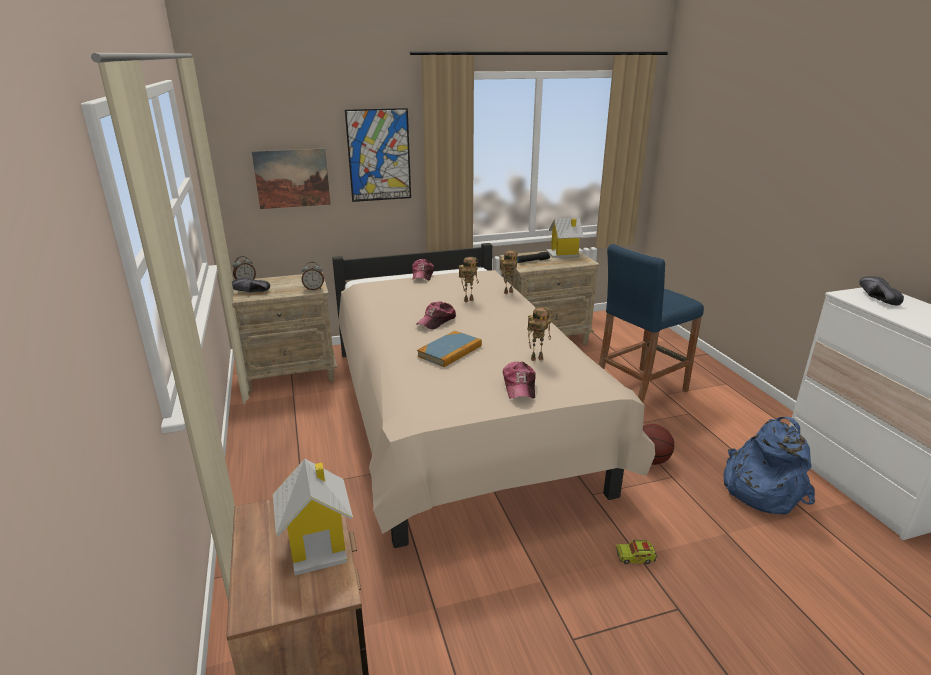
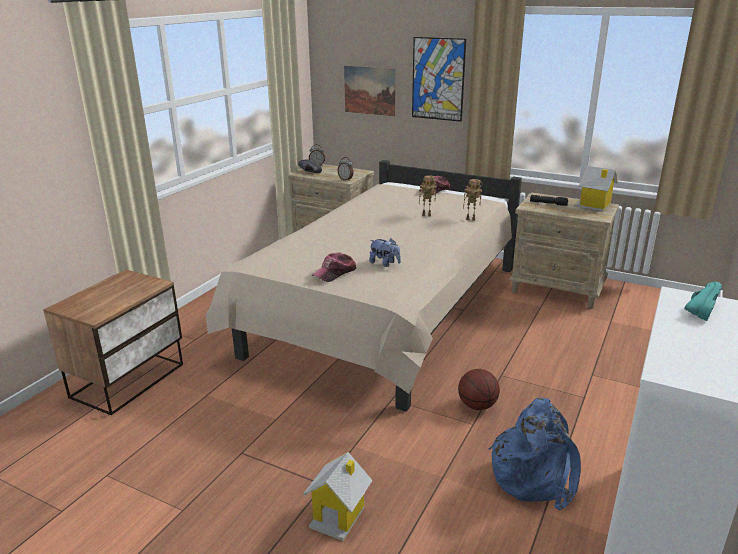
camera: 45 degrees right, 0 degrees up
(318, 543) = (122, 297): toy house -> toy house (339, 515)
(437, 321) = (375, 220): cap -> none
(450, 351) = (341, 239): book -> none
(537, 358) = (385, 263): toy robot -> plush toy
(635, 557) = (350, 445): toy truck -> none
(639, 389) = (571, 360): blue stool -> none
(874, 299) = (699, 308): black shoe -> turquoise shoe

